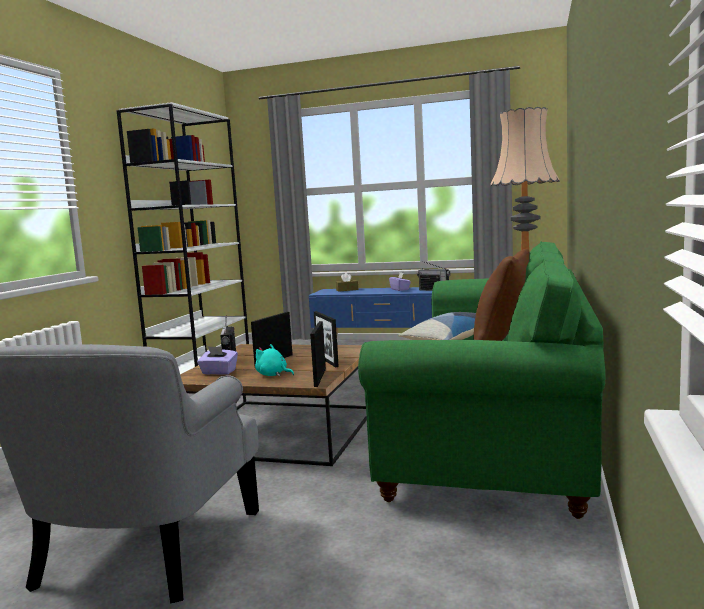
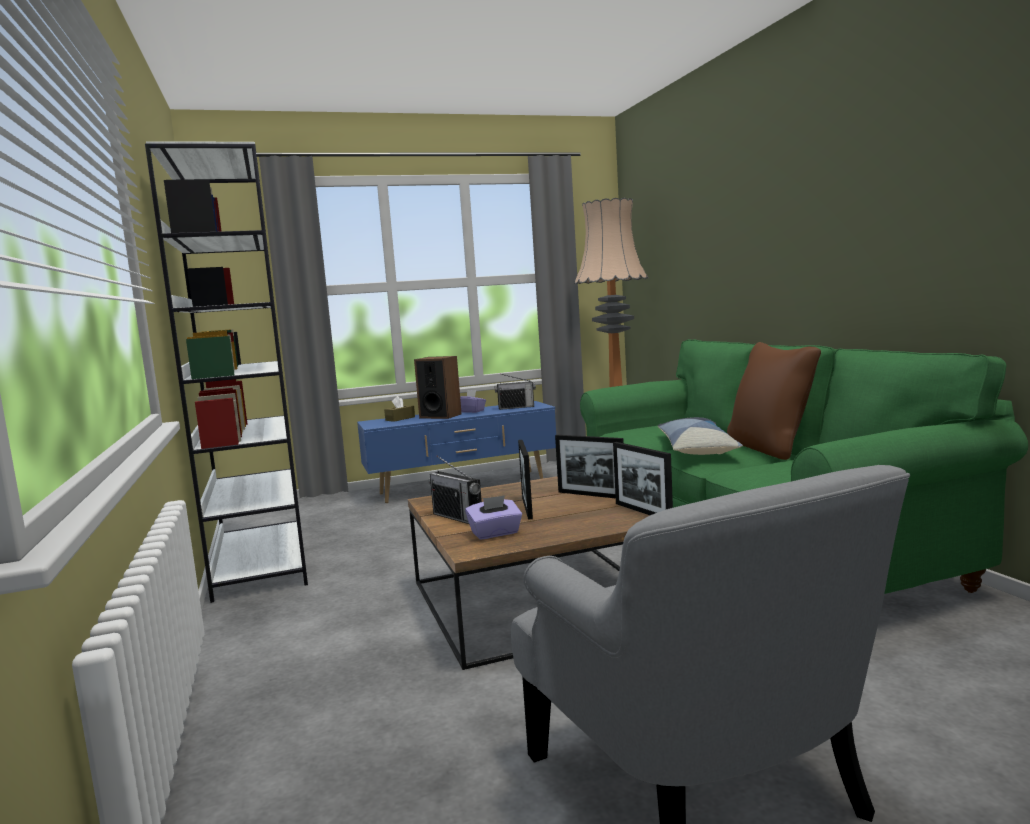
camera: 35 degrees left, 0 degrees up
(273, 375) = (578, 521): turquoise plush toy -> none
(372, 291) = (440, 416): none -> speaker

